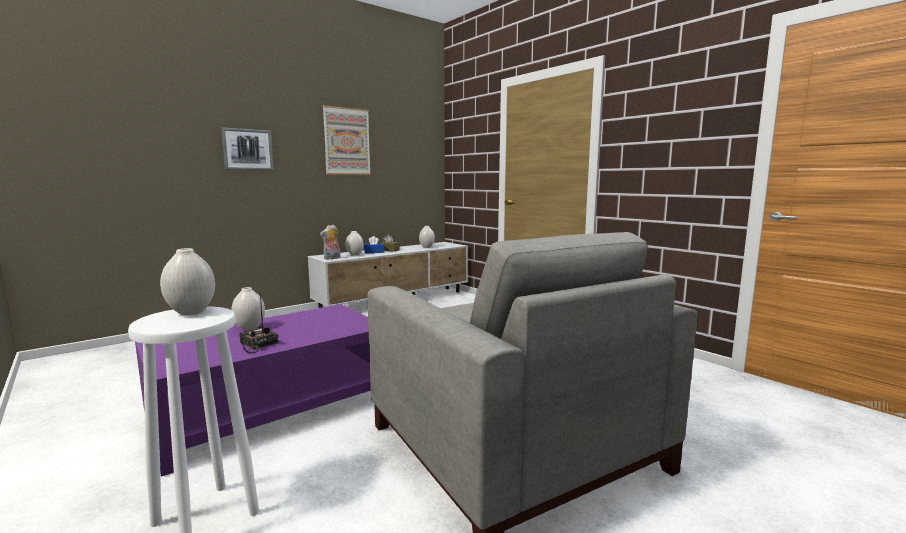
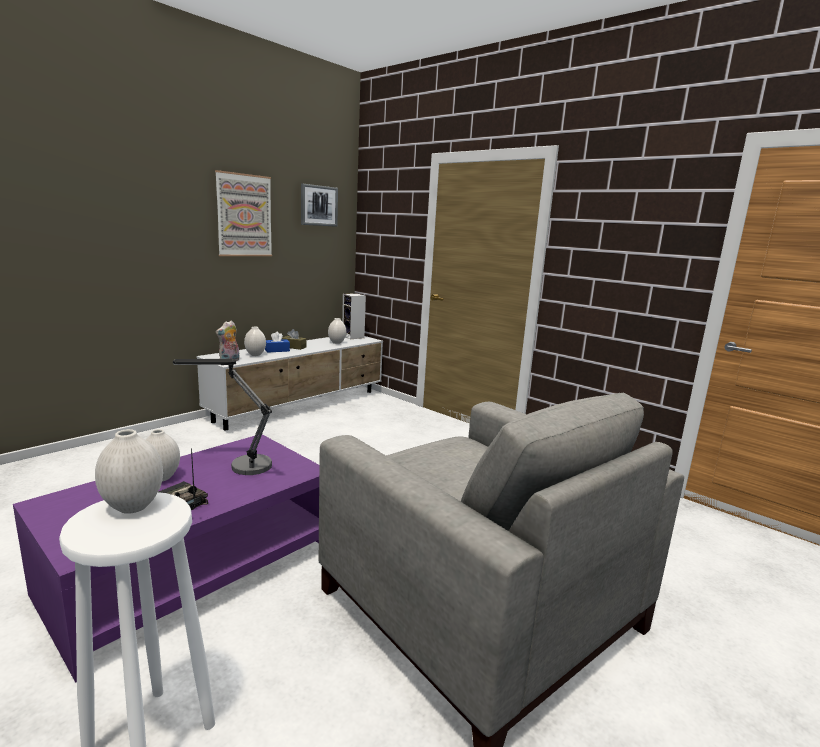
camera: 10 degrees left, 5 degrees up
(247, 149) = (120, 225): picture -> picture (318, 205)
(314, 322) = (239, 465): none -> table lamp
(443, 243) = (354, 337): none -> speaker

